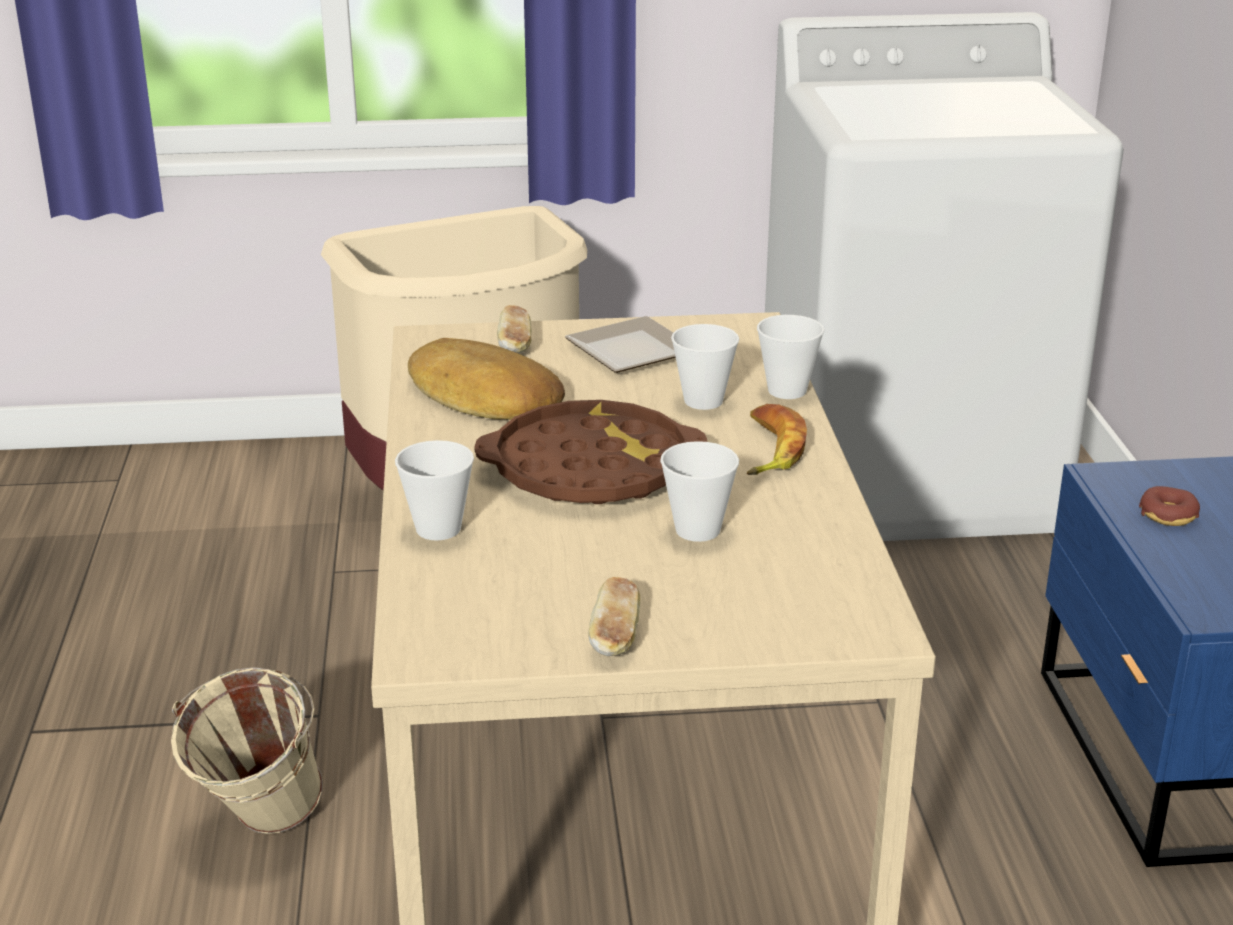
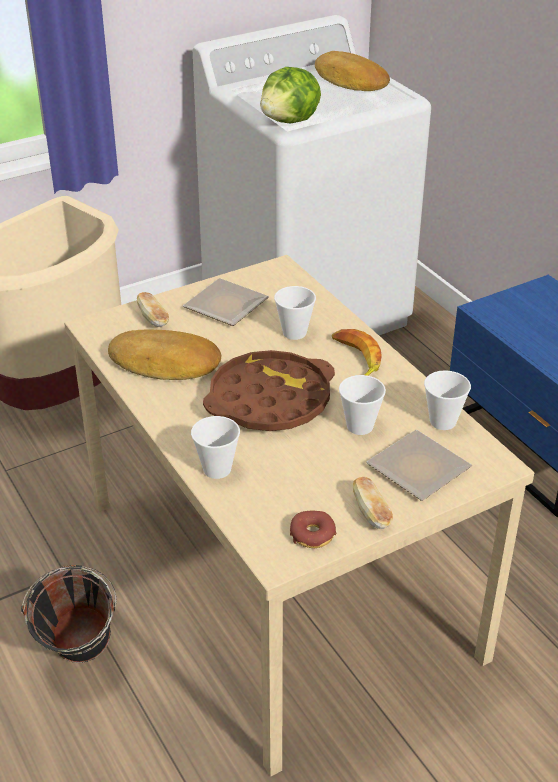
camera: 25 degrees left, 10 degrees up
(259, 828) = (79, 659): beige bucket -> black bucket
(738, 606) = (418, 471): none -> plate
(787, 391) = (334, 313): cup -> cup (443, 421)
(867, 130) = (290, 121): none -> lettuce
(1010, 100) = (350, 80): none -> bread
(1168, 515) = (528, 326): donut -> donut (312, 534)

